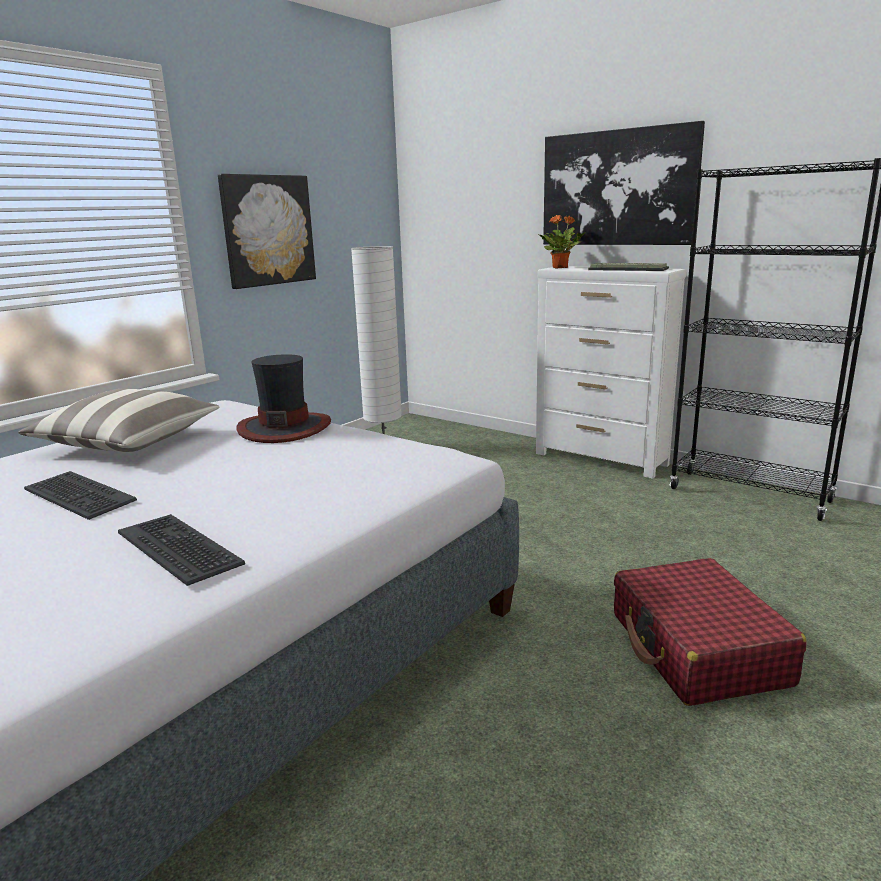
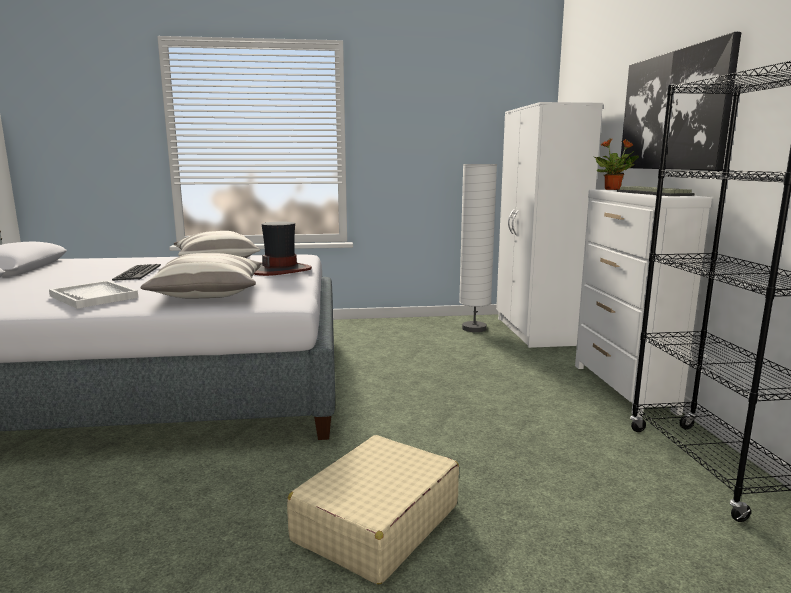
camera: 45 degrees right, 5 degrees down
(180, 548) = (94, 297): keyboard -> white tray
(268, 230) = (413, 148): picture -> none
(329, 481) = (209, 293): none -> pillow
(442, 433) = (535, 331): none -> white wardrobe
(697, 649) = (376, 523): red suitcase -> beige suitcase

